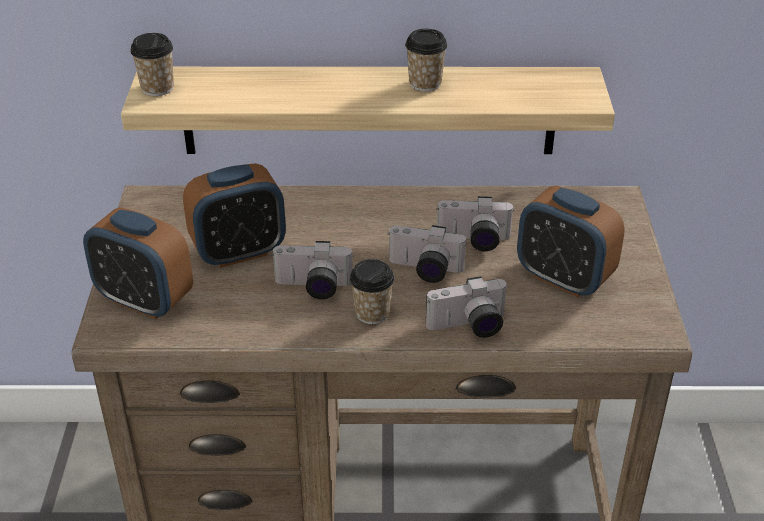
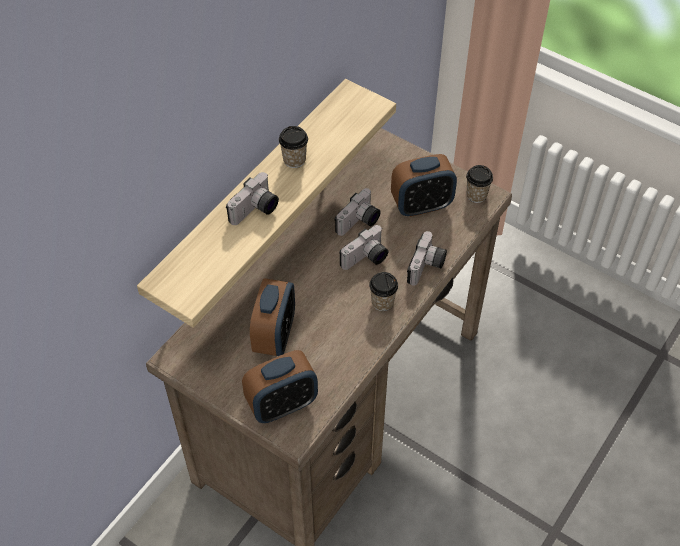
camera: 55 degrees left, 15 degrees up
(157, 88) = (178, 287): cup -> cup (476, 195)
(313, 288) = (338, 317): camera -> camera (256, 211)

